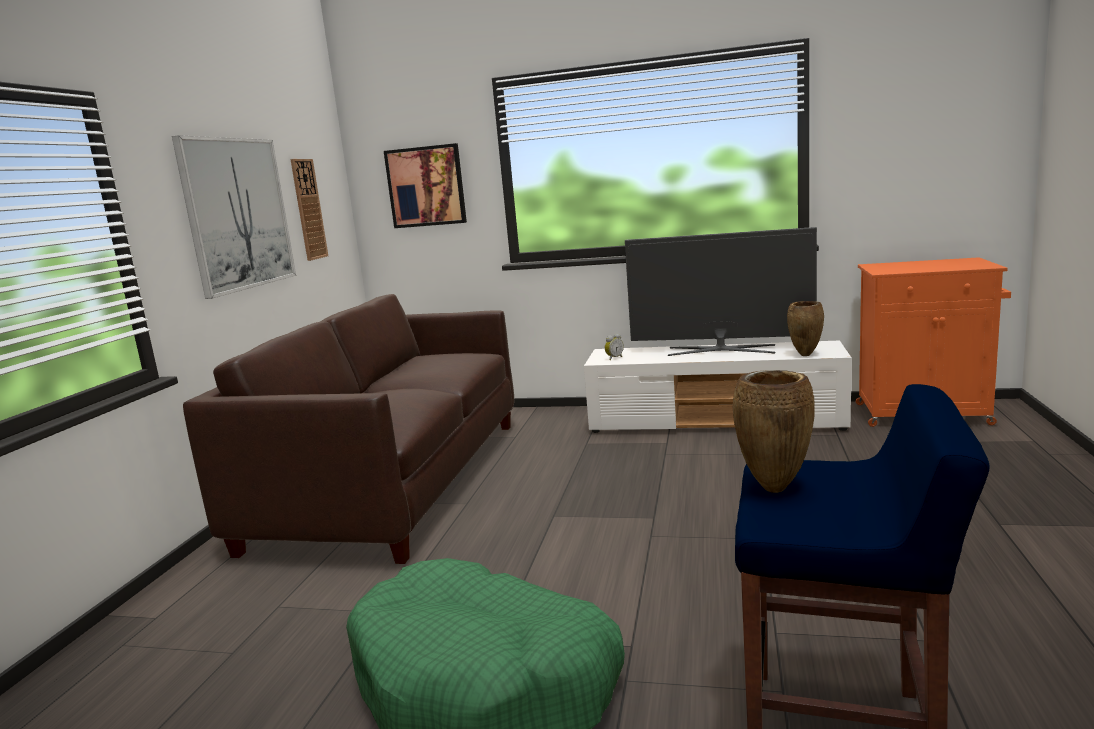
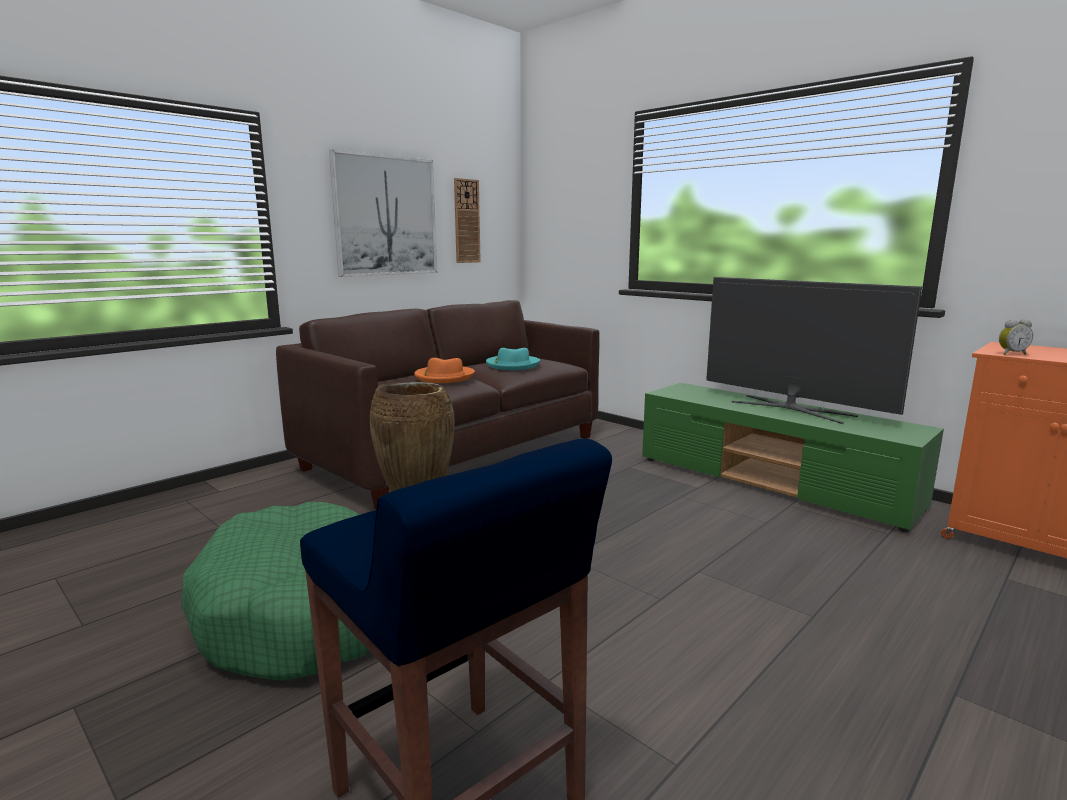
camera: 30 degrees right, 0 degrees up
(398, 394) = (444, 377): none -> orange hat
(426, 186) = (573, 211): picture -> none
(437, 366) = (512, 365): none -> turquoise hat
(614, 358) = (680, 393): alarm clock -> alarm clock (1011, 354)
(716, 421) = (773, 483): white tv stand -> green tv stand
(805, 355) = (871, 433): brown vase -> none

